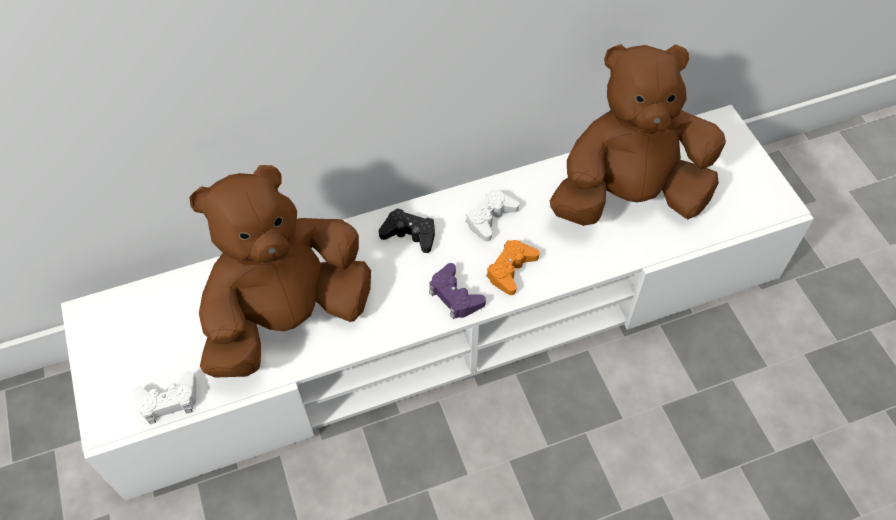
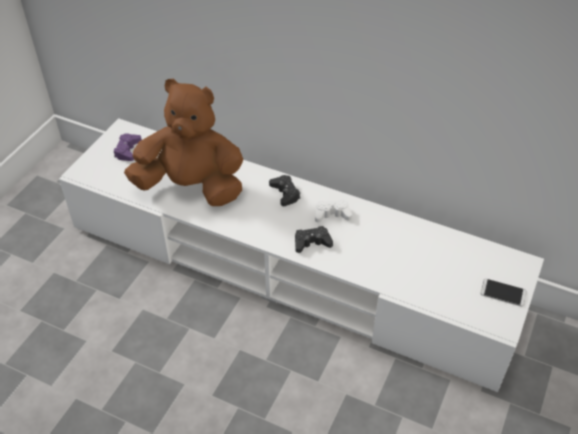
camera: 45 degrees right, 10 degrees down
(168, 400) = (109, 182): white game controller -> none
(455, 296) = (271, 233): purple game controller -> purple game controller (127, 150)
(511, 270) = (312, 242): orange game controller -> black game controller
(628, 196) = (417, 257): brown plush toy -> none
(742, 170) = (503, 293): none -> phone

